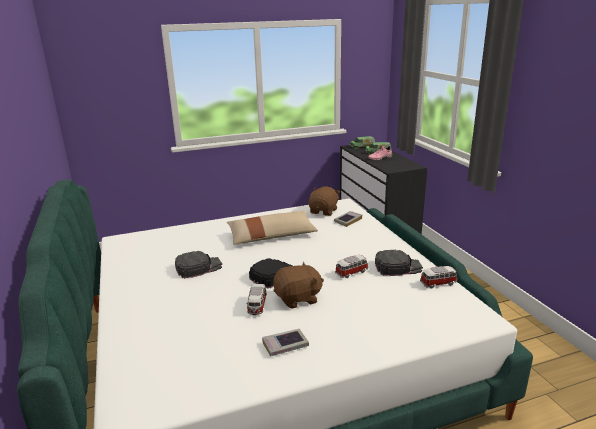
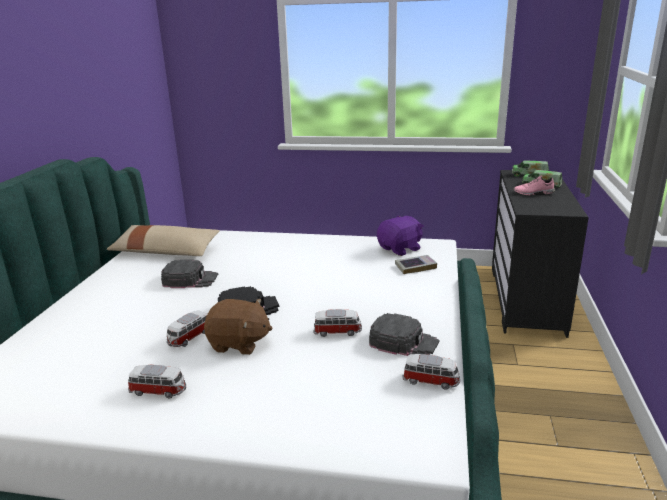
camera: 30 degrees right, 0 degrees up
(272, 235) = (304, 264): beige pillow -> beige pillow (166, 251)
(285, 345) = (159, 391): book -> toy car
(324, 211) = (400, 249): brown plush toy -> purple plush toy

